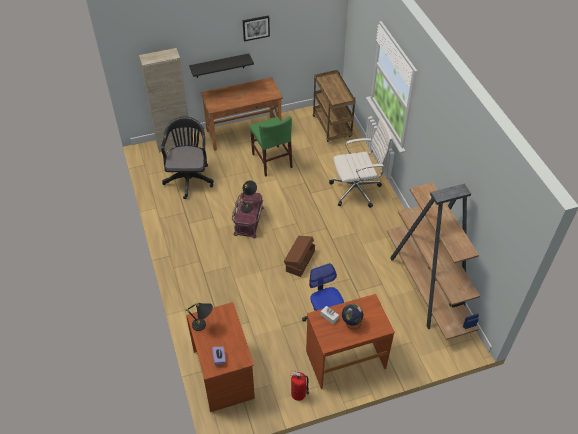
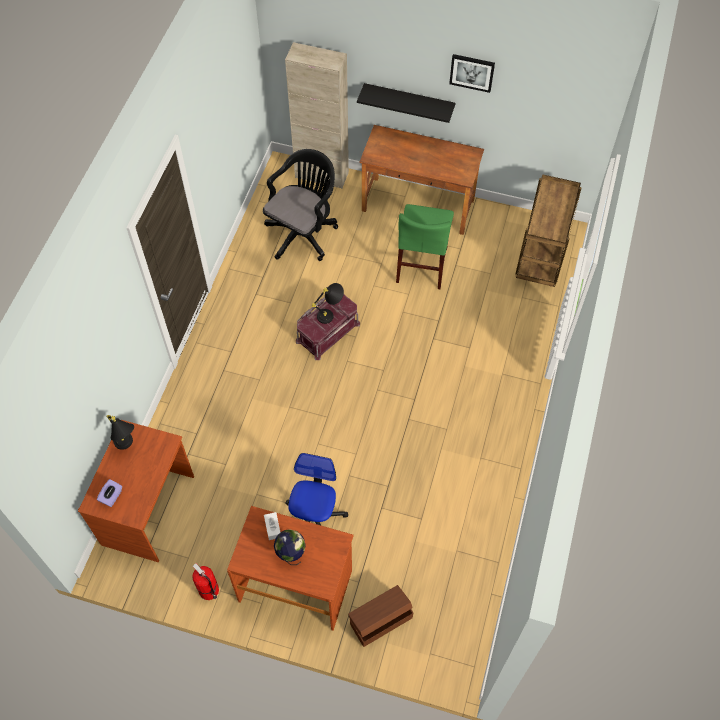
camera: 35 degrees right, 10 degrees up
(299, 261) = (345, 424): brown storage box -> brown storage box (380, 620)
(357, 190) = (498, 370): white office chair -> none
(427, 288) = (474, 561): brown bookcase -> none

